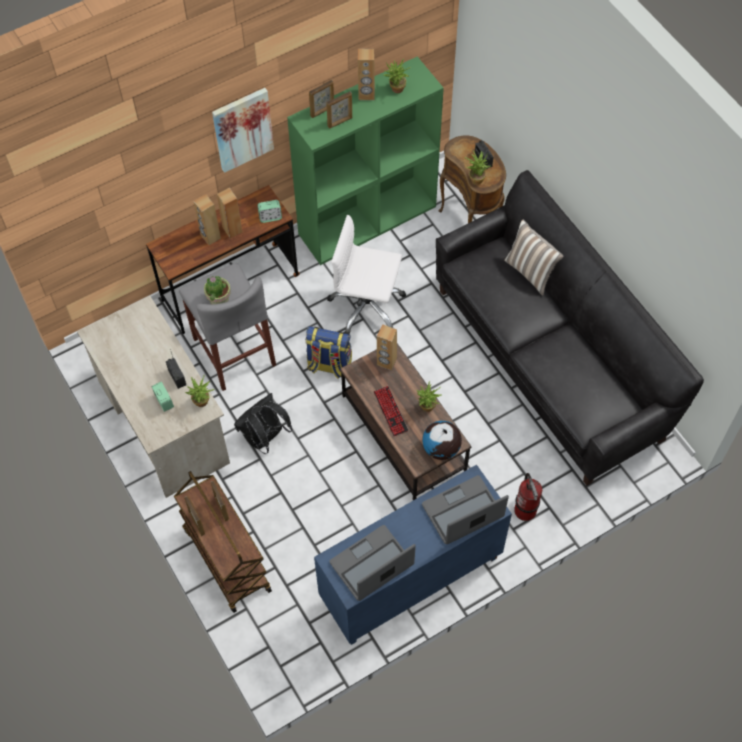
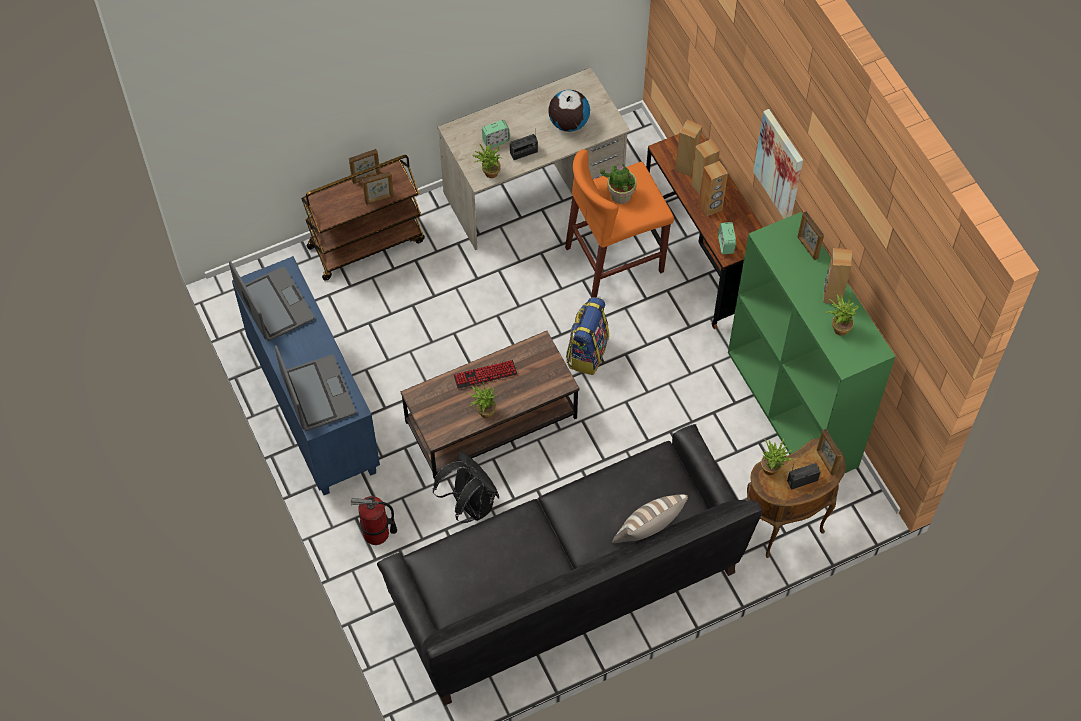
camera: 95 degrees right, 0 degrees up
(234, 351) = (614, 259): grey stool -> orange stool
(265, 438) = (501, 284): black backpack -> black backpack (469, 504)
(340, 122) = (789, 264): picture frame -> picture frame (825, 462)
(366, 307) = (663, 397): white office chair -> none
(386, 362) = (549, 377): brown speaker -> brown speaker (686, 166)
(441, 449) = (431, 420): globe -> globe (568, 123)

